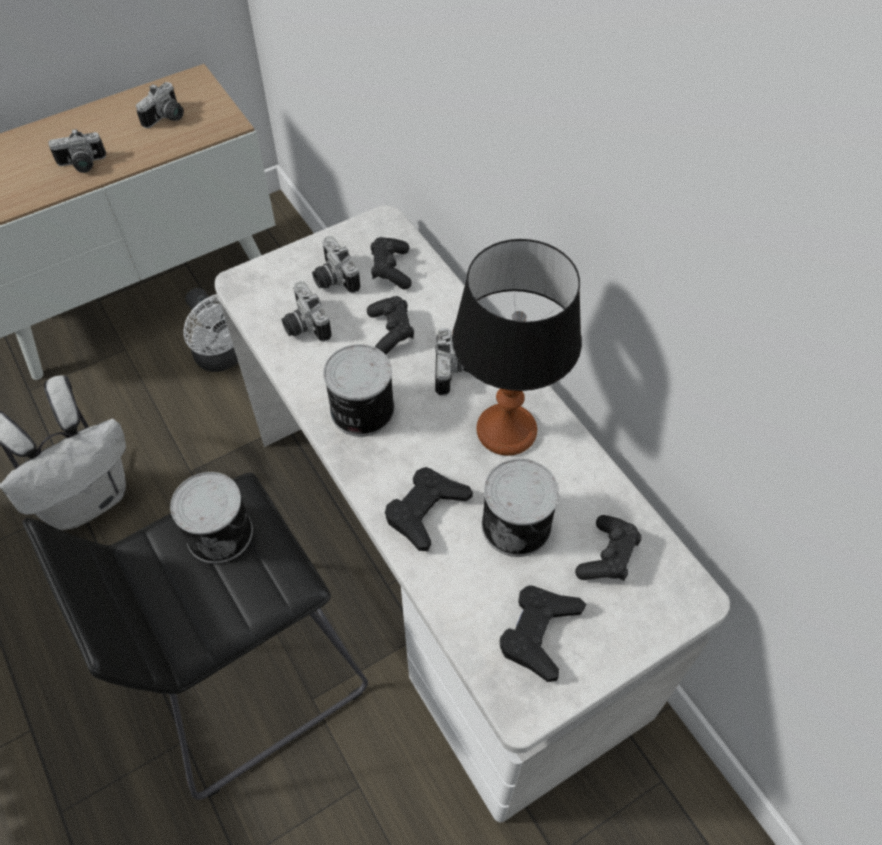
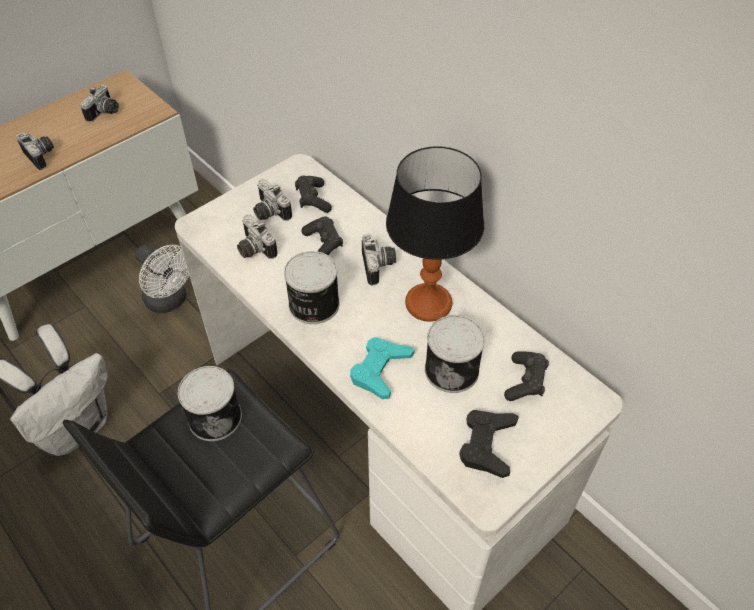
camera: 10 degrees left, 5 degrees down
(82, 165) = (42, 156): camera -> camera turned 105 degrees counterclockwise
(426, 510) = (380, 370): black game controller -> turquoise game controller

